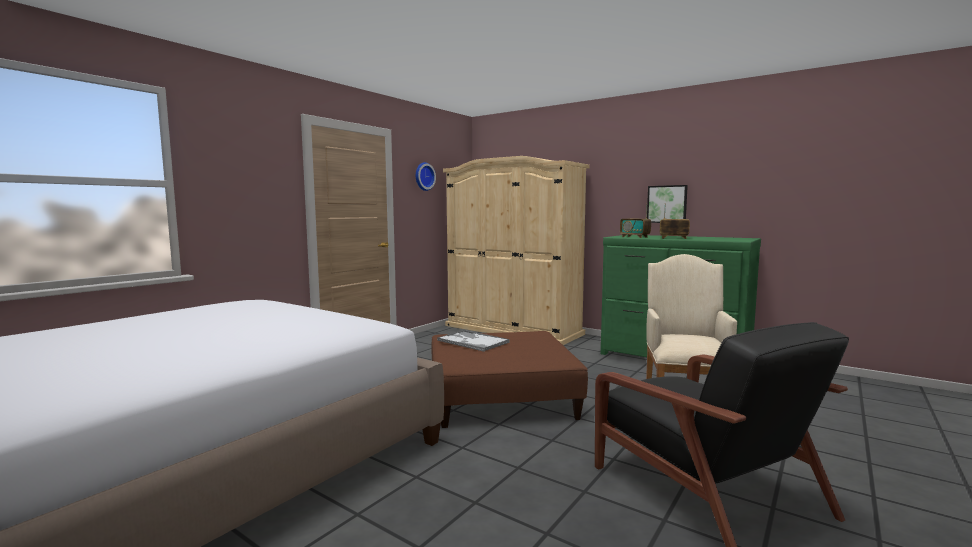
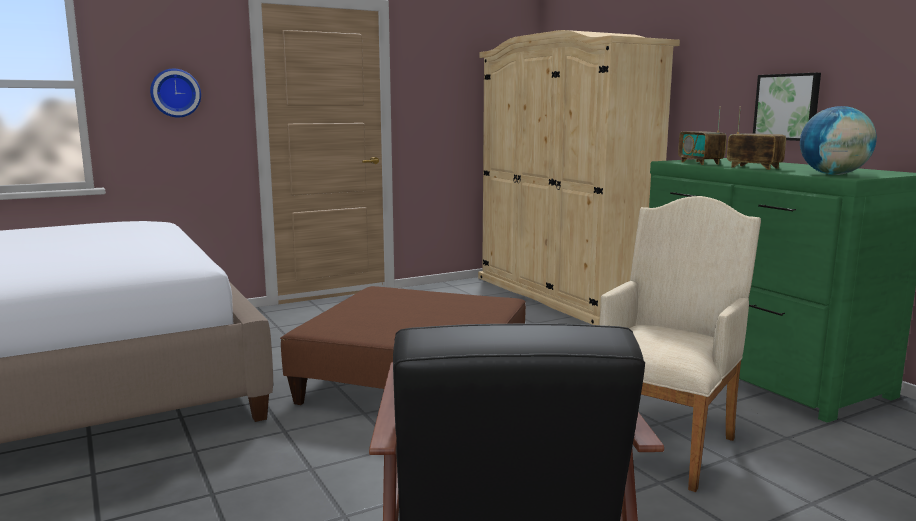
camera: 25 degrees right, 5 degrees up
(423, 176) = (445, 65): wall clock -> wall clock (175, 93)
(472, 341) = (389, 300): tray -> none
(726, 240) = (833, 174): none -> globe

